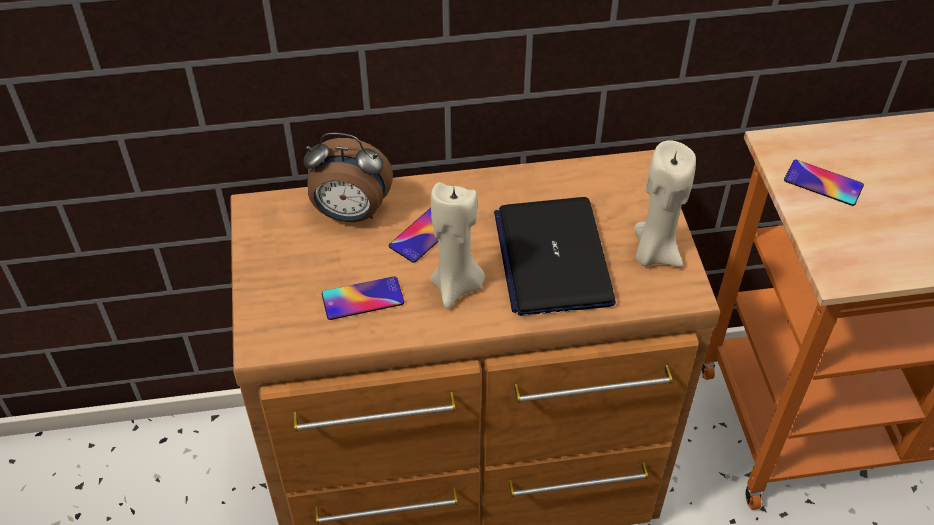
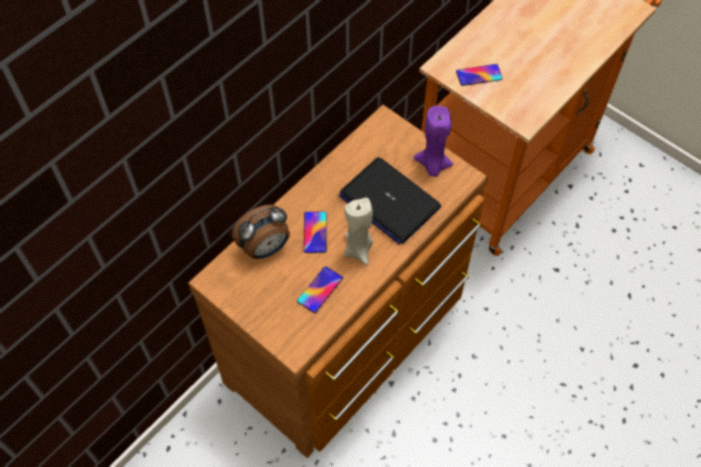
camera: 40 degrees left, 10 degrees up
(654, 252) = (432, 165): beige candle -> purple candle

